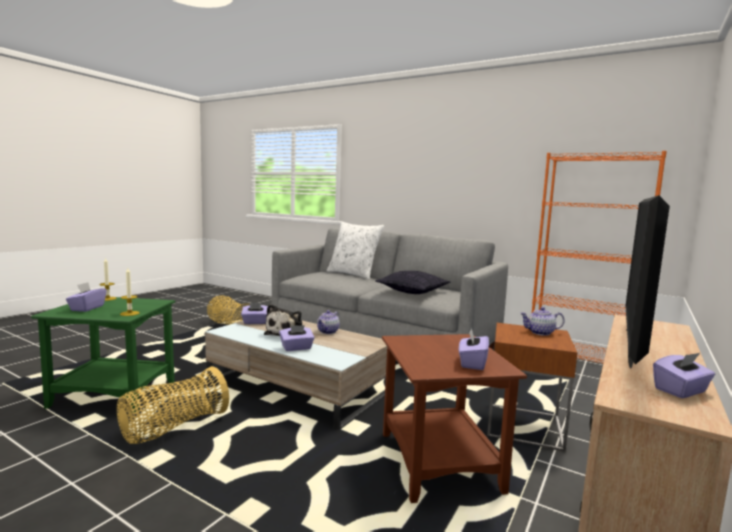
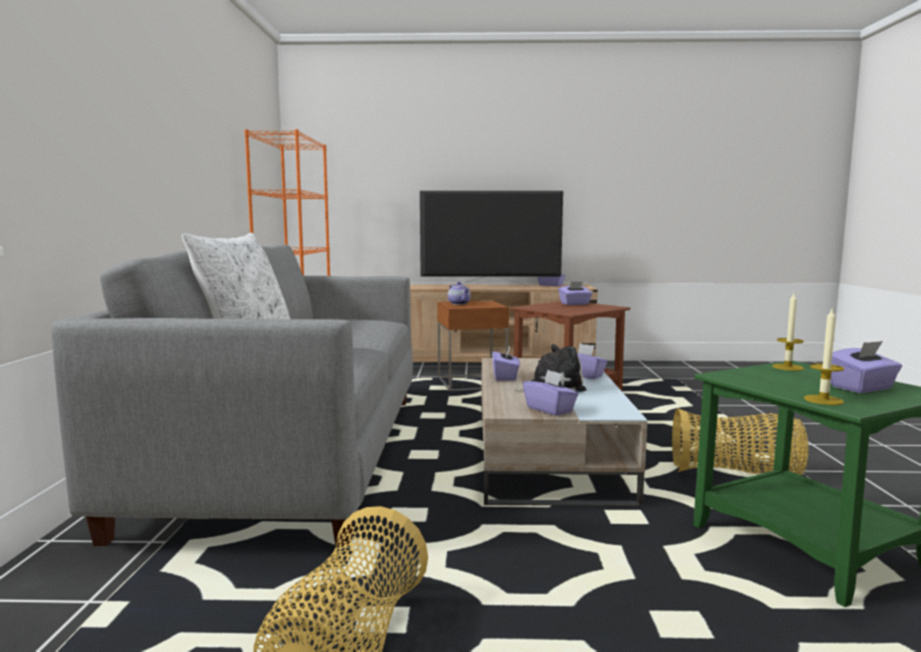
camera: 120 degrees left, 0 degrees up
(328, 331) = (505, 377): teapot -> purple tissue box
(413, 291) = (358, 326): pillow -> none

